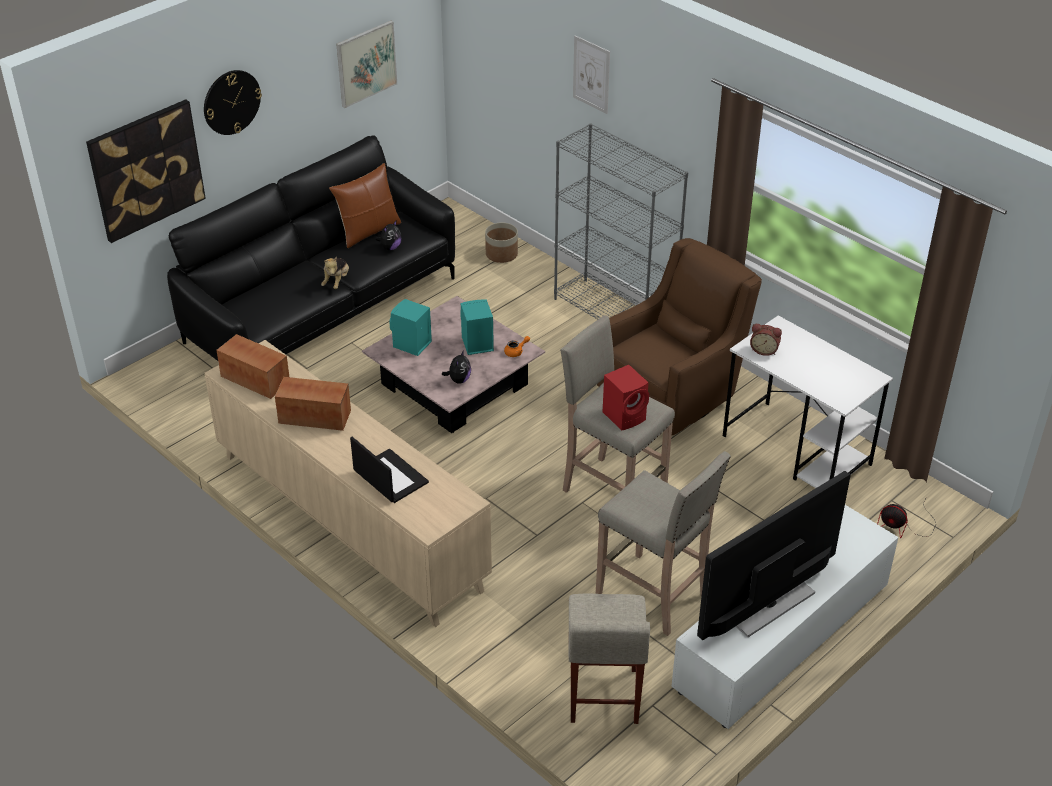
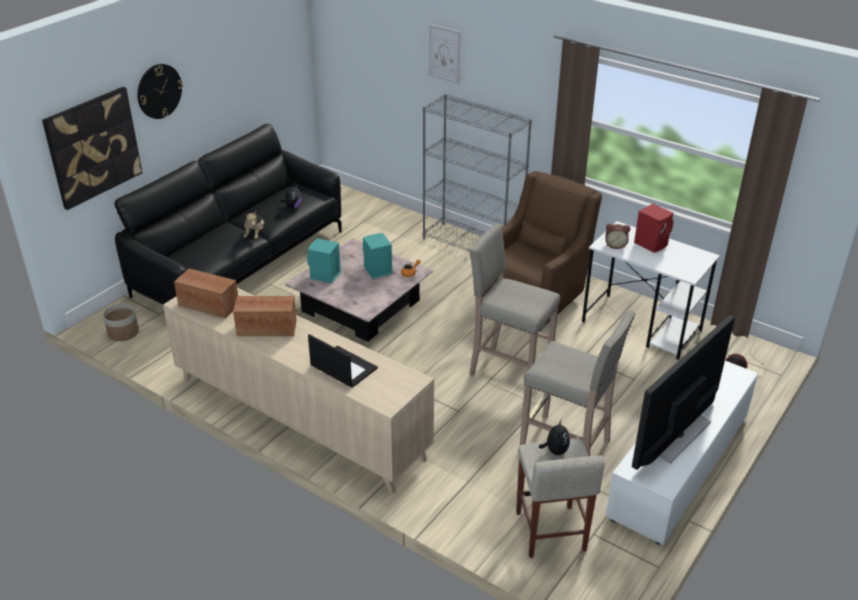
camera: 10 degrees left, 5 degrees down
(366, 63) = (260, 65): picture -> none
(368, 231) = (272, 197): brown pillow -> none
(459, 380) = (370, 297): plush toy -> plush toy (555, 451)
(501, 254) = (374, 212): planter -> planter (123, 333)
(625, 416) = (523, 302): red speaker -> red speaker (651, 243)

